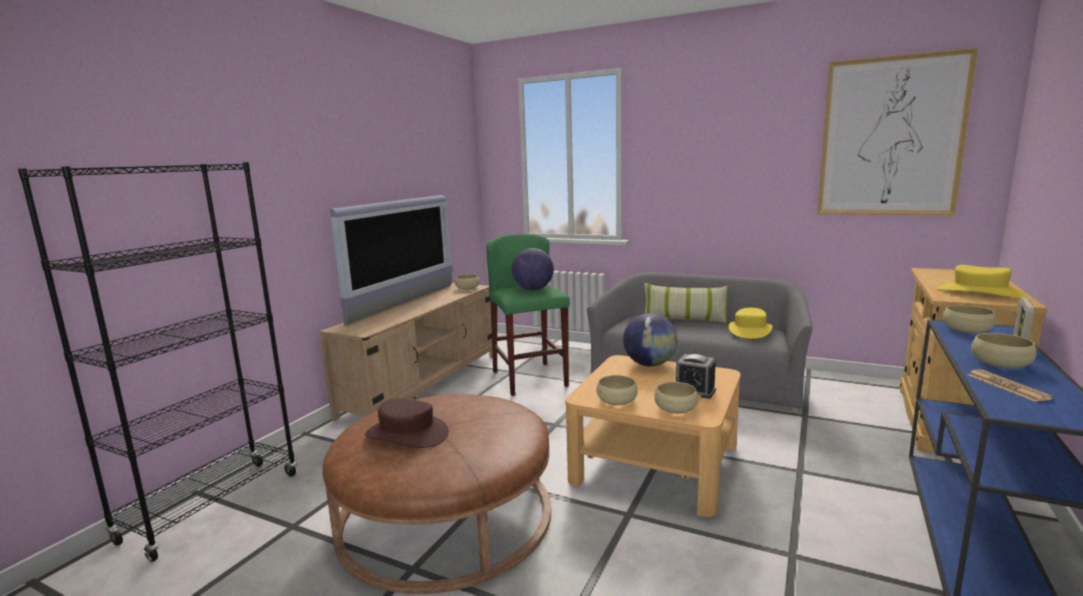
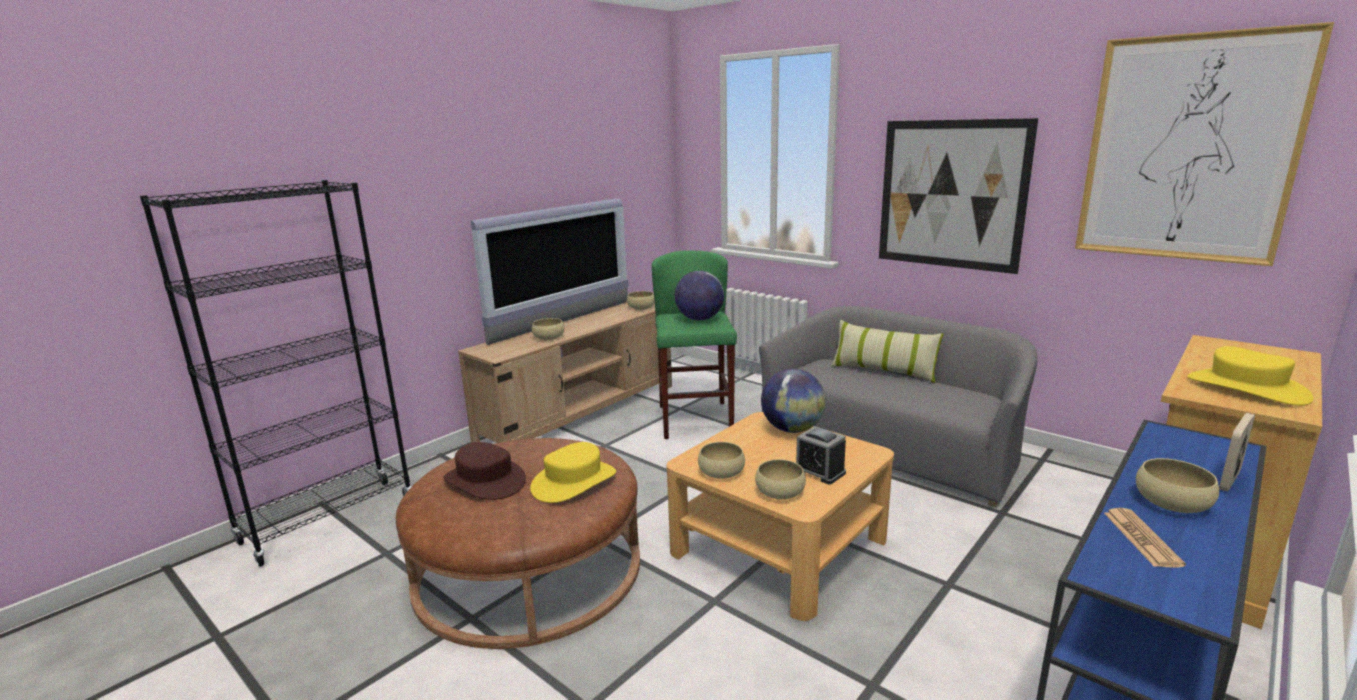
camera: 15 degrees right, 5 degrees up
(719, 180) = (951, 195): none -> picture
(750, 330) = (955, 395): yellow hat -> yellow hat (574, 481)
(967, 330) = (1182, 443): beige bowl -> beige bowl (548, 337)

